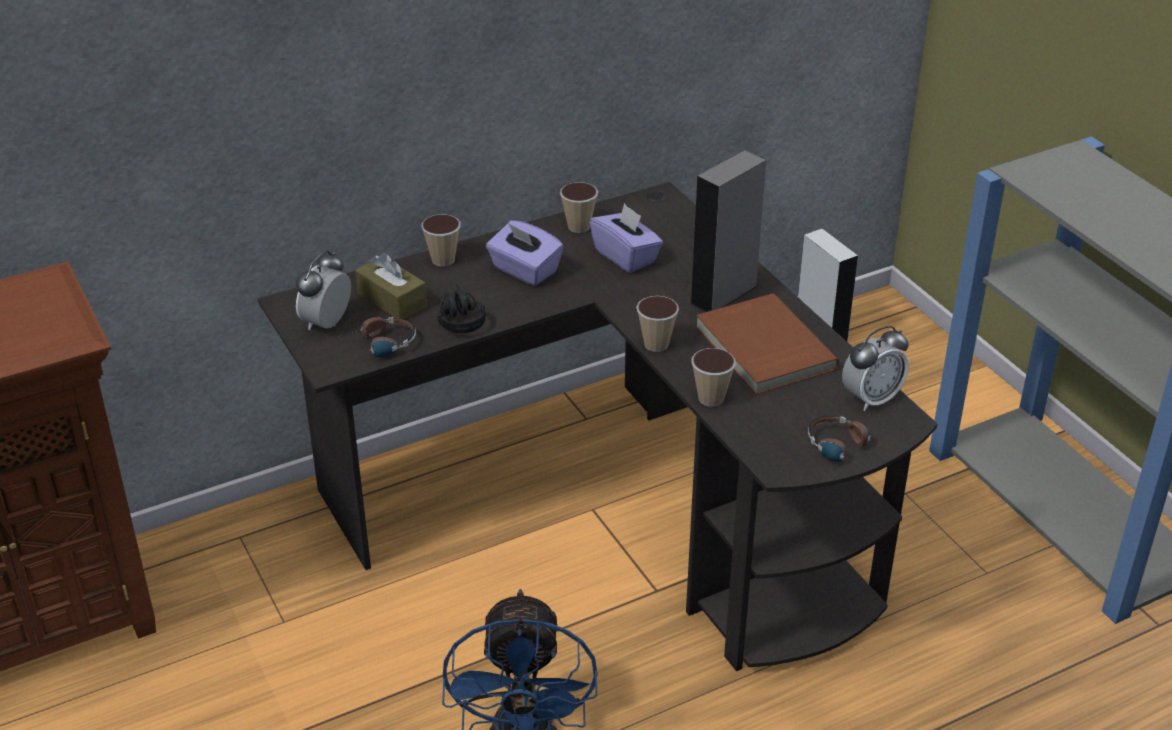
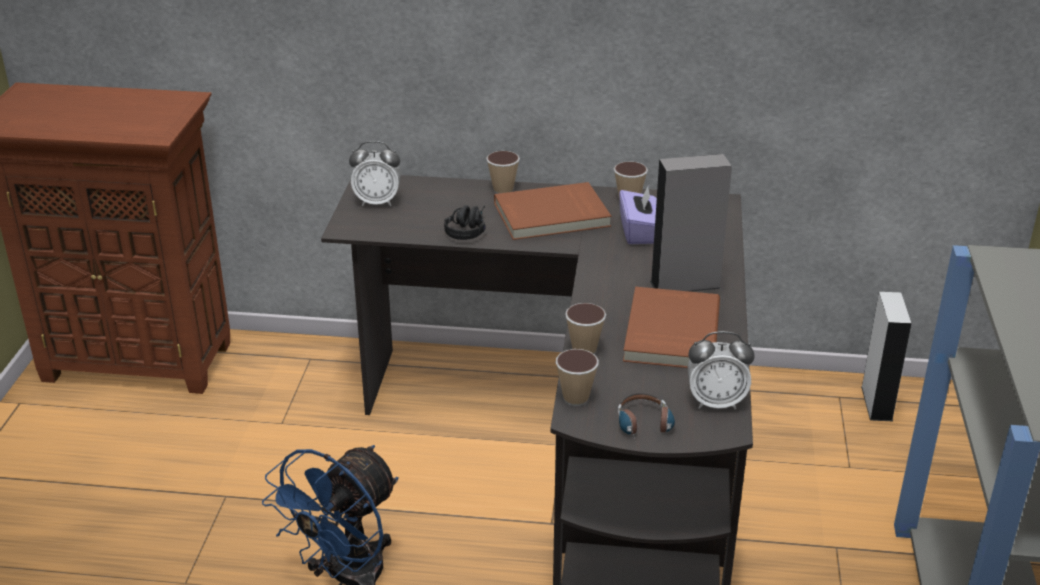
camera: 35 degrees right, 5 degrees down
(327, 323) = (377, 202): alarm clock -> alarm clock turned 150 degrees counterclockwise
(379, 345) = (393, 227): headphones -> none
(392, 300) = (437, 203): brown tissue box -> none
(524, 270) = (552, 216): purple tissue box -> brown book
(656, 344) = (588, 298): cup -> cup (576, 398)

